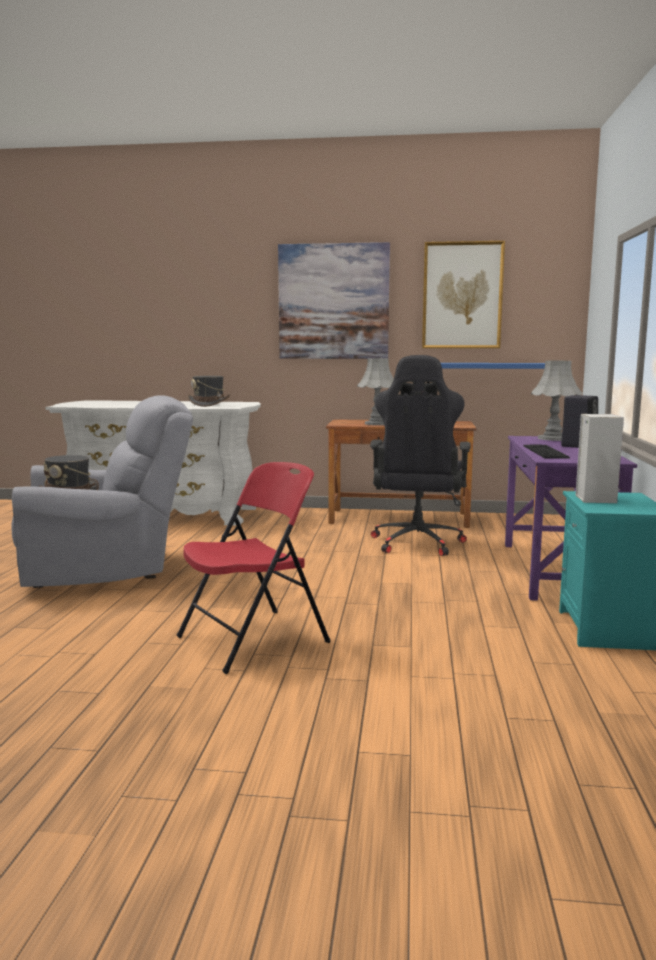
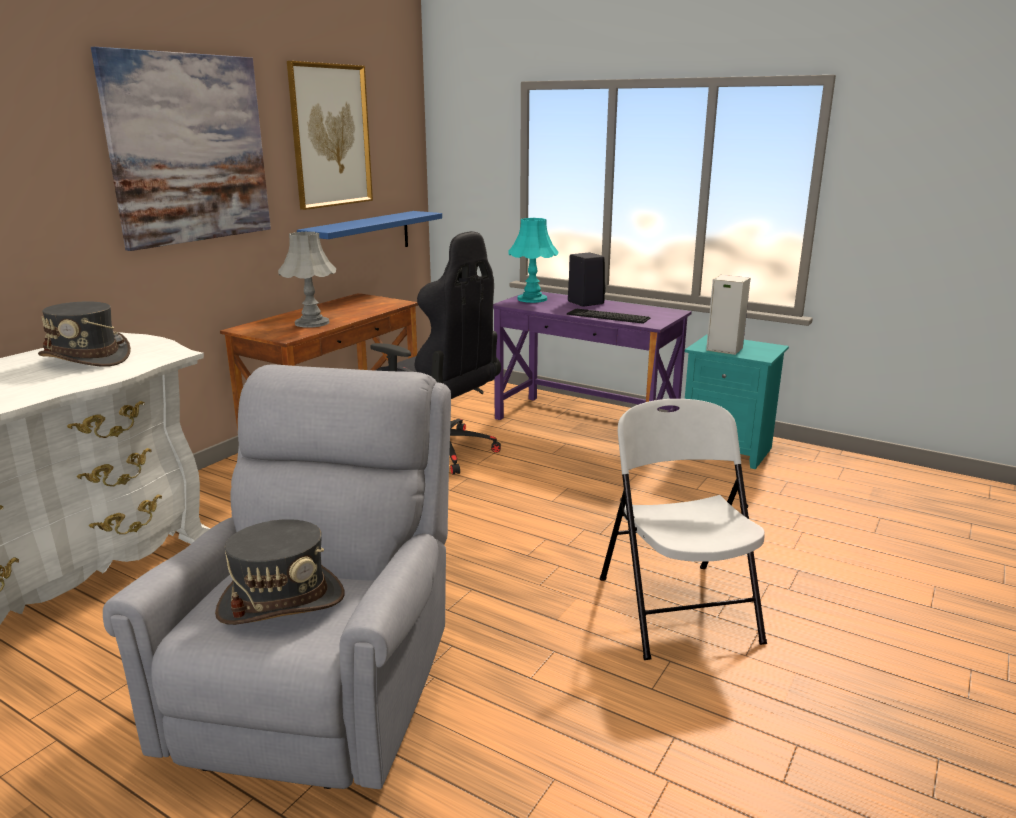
camera: 65 degrees left, 10 degrees up
(253, 639) = (678, 609): red chair -> white chair
(553, 438) = (532, 299): grey table lamp -> turquoise table lamp

